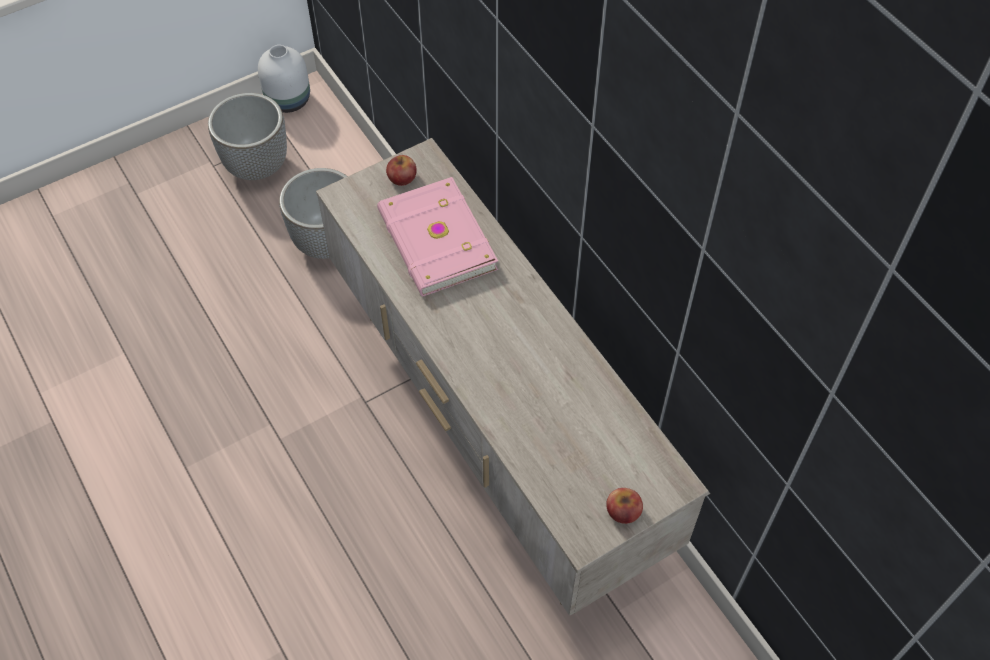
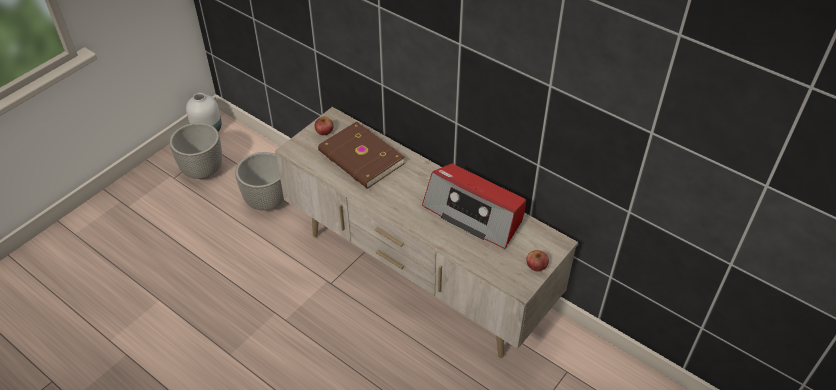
camera: 20 degrees left, 10 degrees down
(435, 241) = (360, 159): pink book -> brown book
(566, 390) = (474, 214): none -> radio

